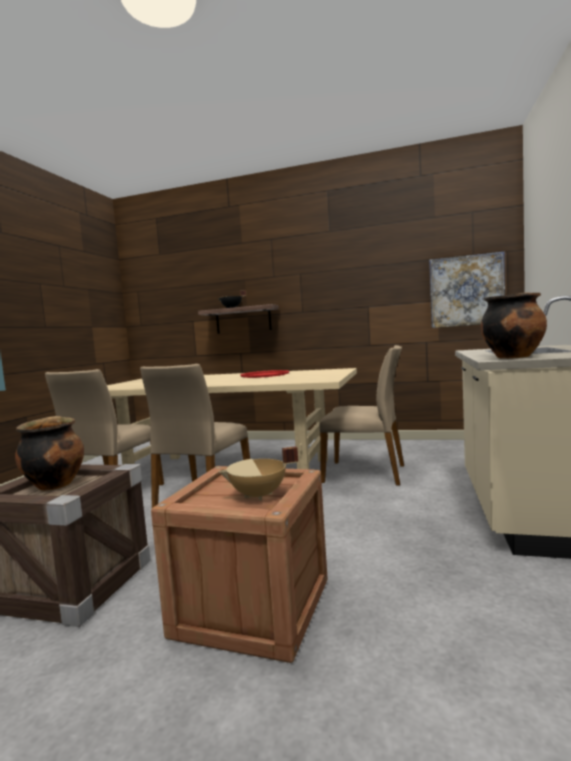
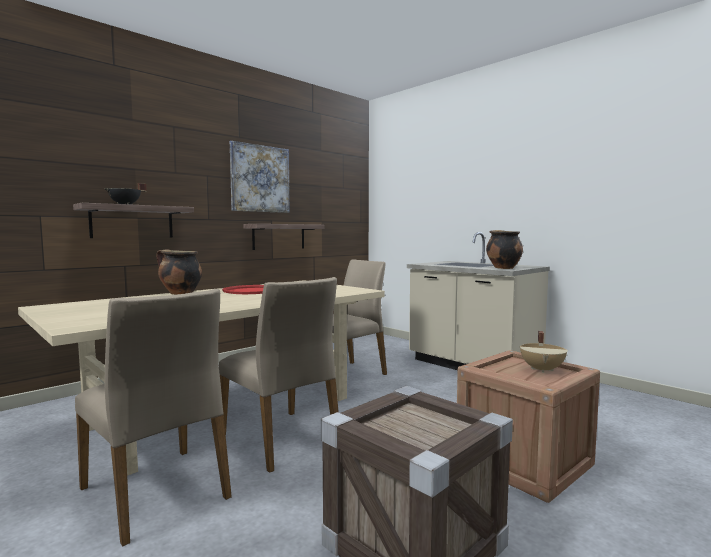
camera: 60 degrees left, 0 degrees up
(54, 484) = (404, 428): cooking pot -> cooking pot (180, 294)
(376, 322) = (279, 236): none -> shelf
(466, 291) = (339, 216): picture -> picture (260, 179)

